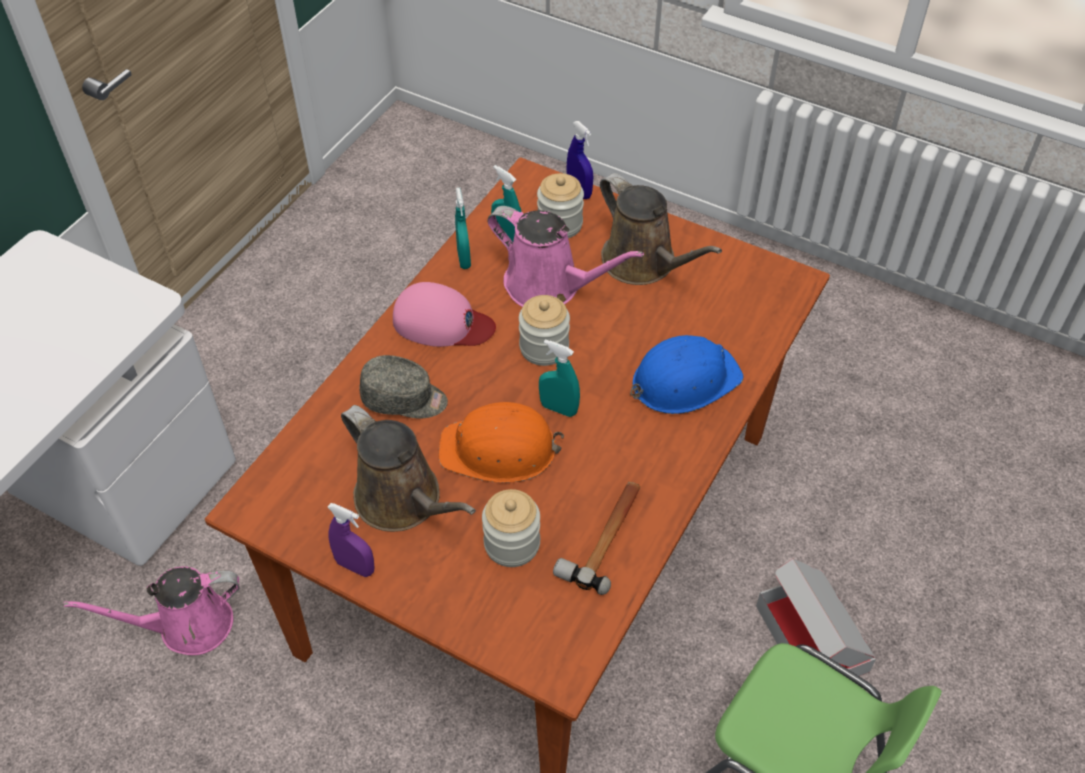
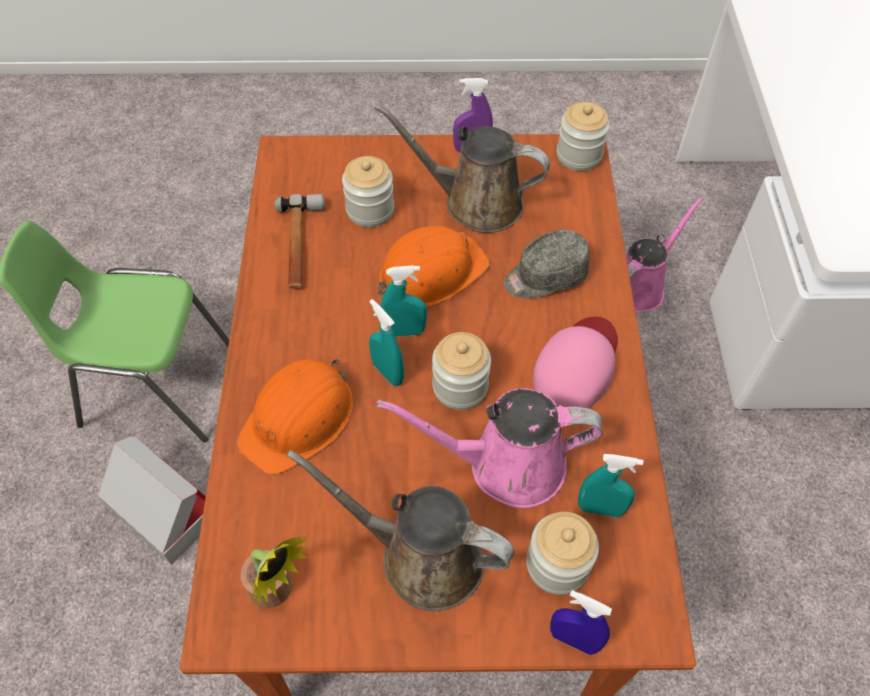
camera: 150 degrees right, 5 degrees up
(257, 503) = (579, 155): none -> jar
(442, 322) = (577, 365): pink cap -> pink cap turned 135 degrees clockwise
(464, 259) = (622, 452): turquoise spray bottle -> turquoise spray bottle (387, 372)
(684, 380) = (299, 418): blue hard hat -> orange hard hat
(750, 284) = (277, 591): none -> potted plant

